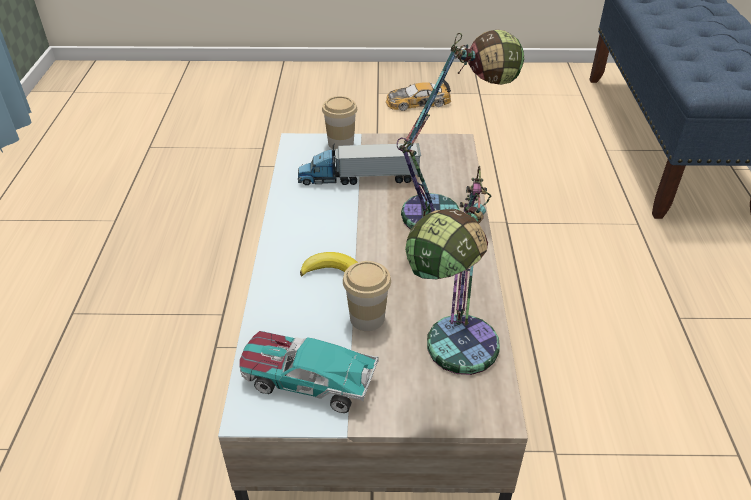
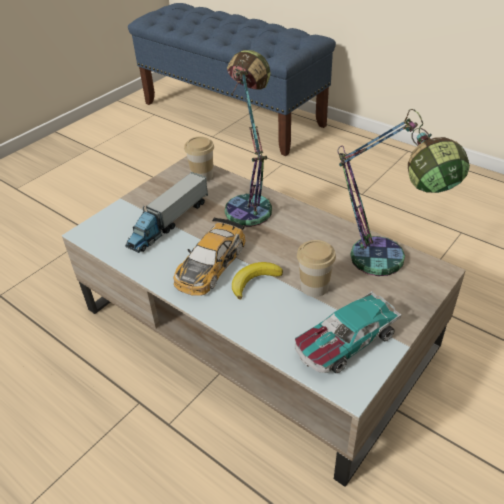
camera: 50 degrees left, 0 degrees up
(340, 143) = (118, 212): cup -> cup (202, 176)
(417, 102) = (56, 177): toy car -> toy car (210, 264)

